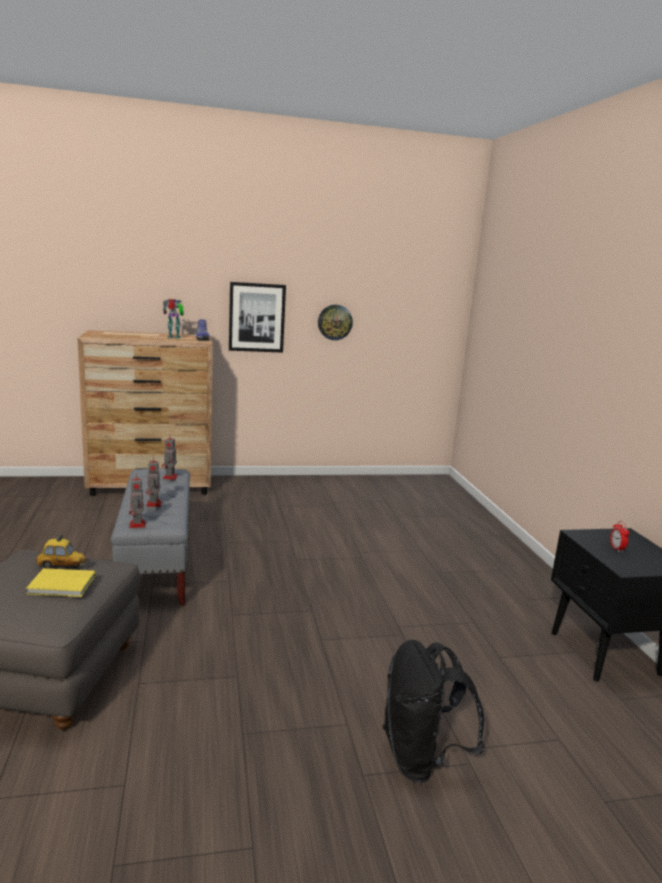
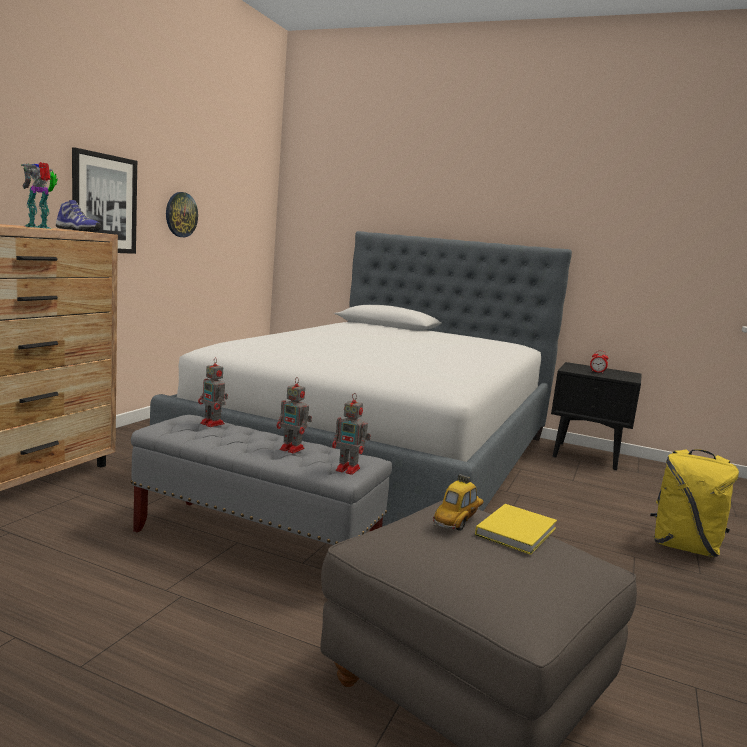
camera: 55 degrees left, 5 degrees down
(374, 557) = (382, 457): none -> bed
(421, 758) = (684, 547): black backpack -> yellow backpack

